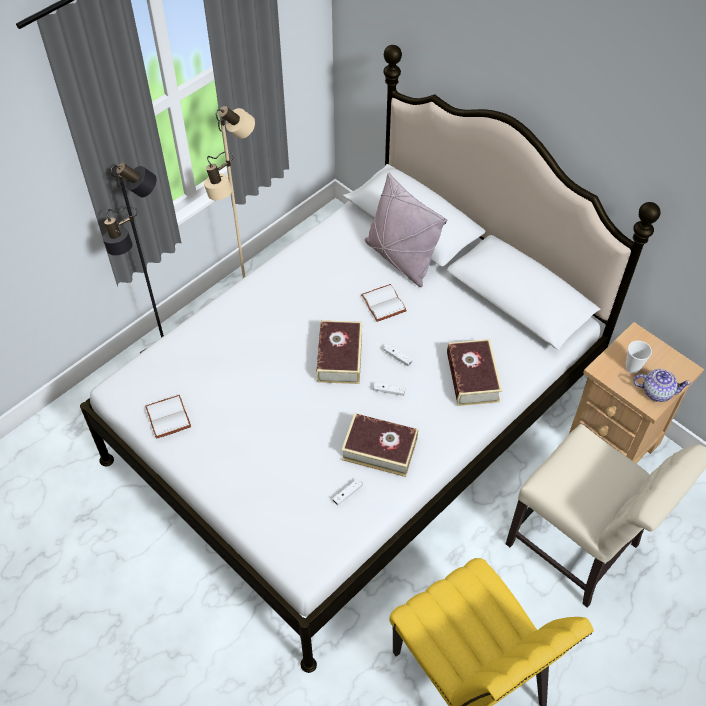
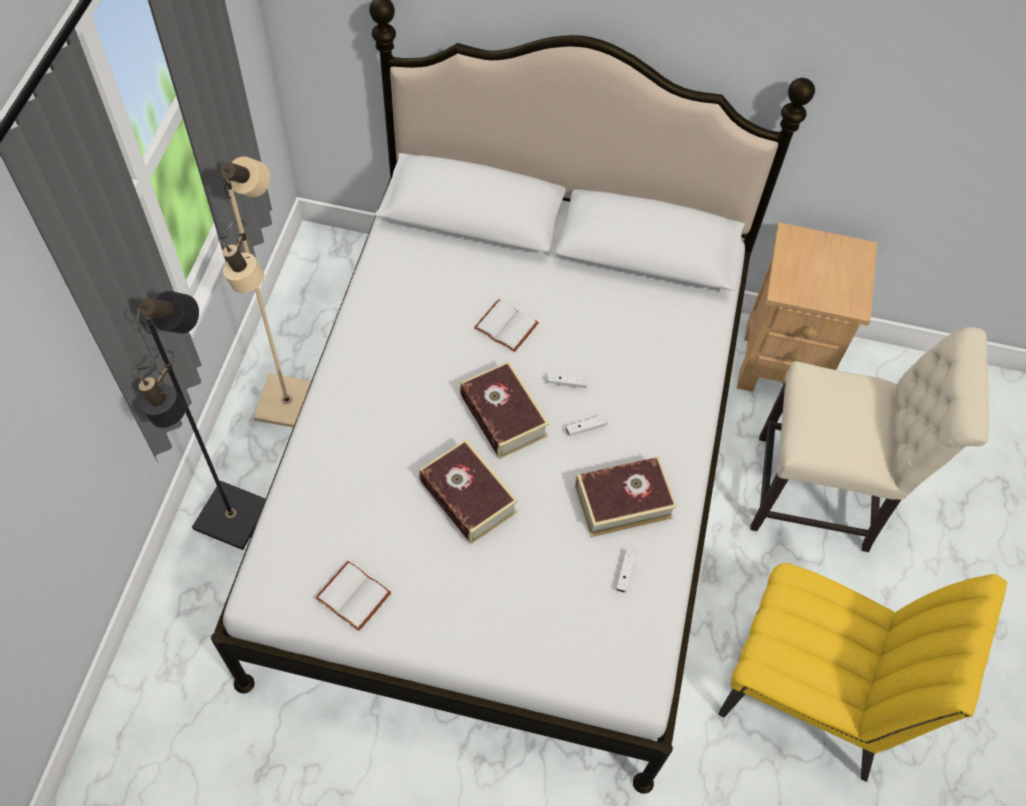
camera: 35 degrees left, 5 degrees up
(400, 259) = (487, 263): purple pillow -> none
(472, 377) = (662, 366): book -> book (468, 497)
(632, 368) = (811, 274): cup -> none
(656, 391) = (851, 289): teapot -> none

